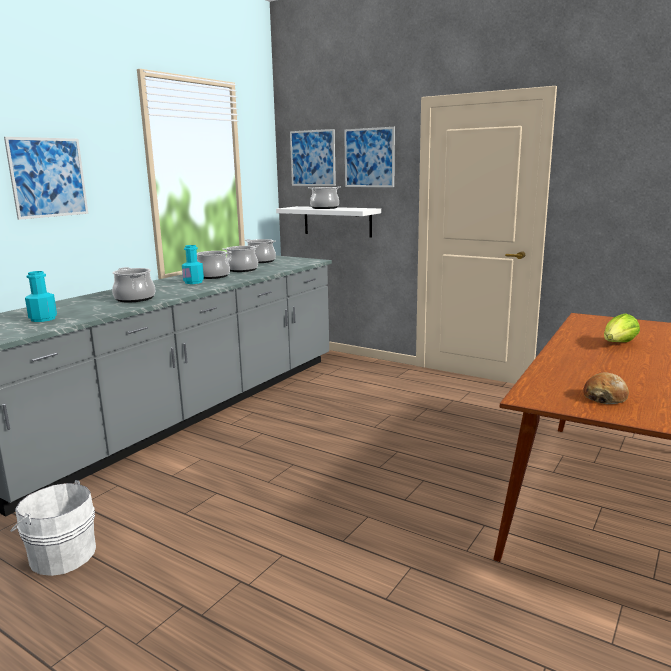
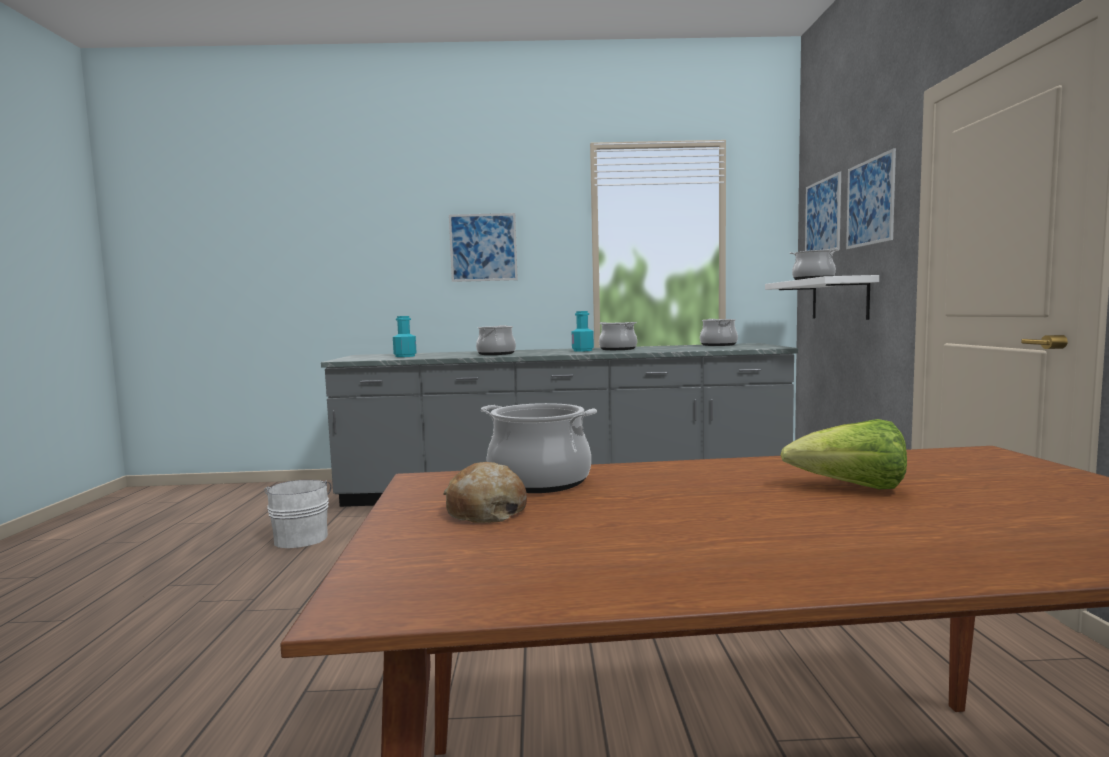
camera: 55 degrees right, 10 degrees down
(242, 270) = (665, 348): cooking pot -> cooking pot (539, 481)

